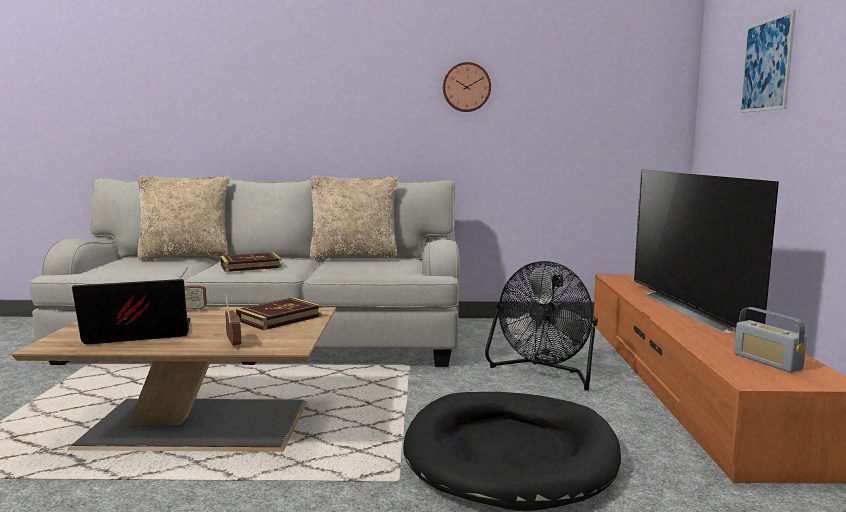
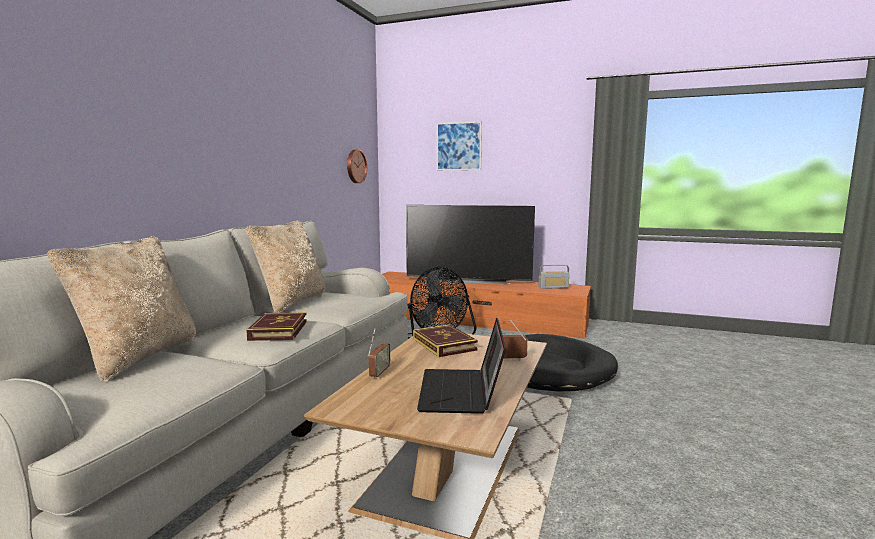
camera: 70 degrees left, 0 degrees up
(466, 87) = (285, 140): wall clock -> wall clock (355, 166)

